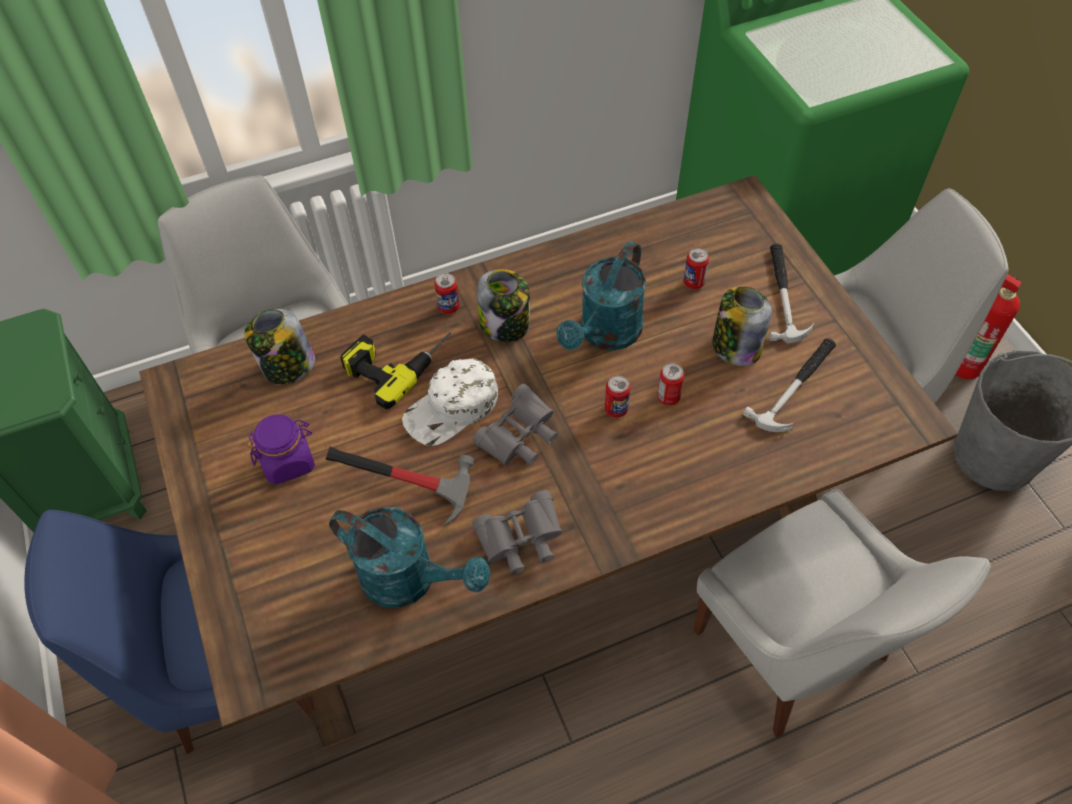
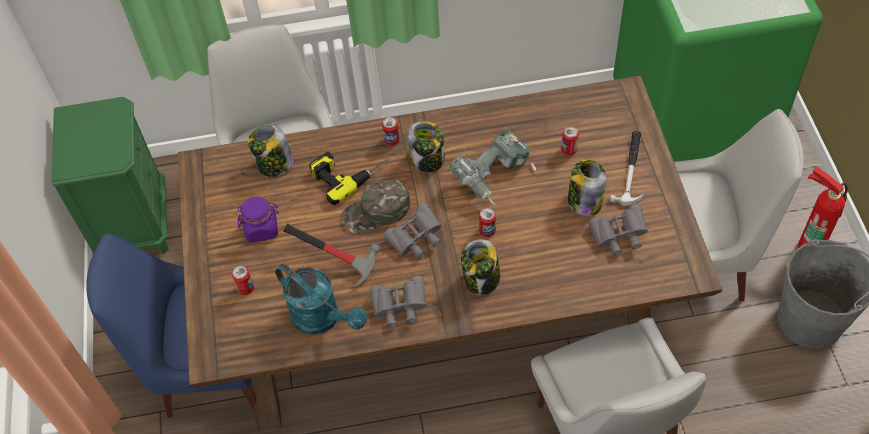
camera: 15 degrees right, 0 degrees up
(452, 409) = (376, 212): white cap -> green cap
(605, 335) = (495, 178): turquoise watering can -> power drill
(628, 479) = (481, 279): none -> jar
(668, 397) = (526, 229): can -> can (246, 288)
(796, 386) = (618, 236): hammer -> grey binoculars

